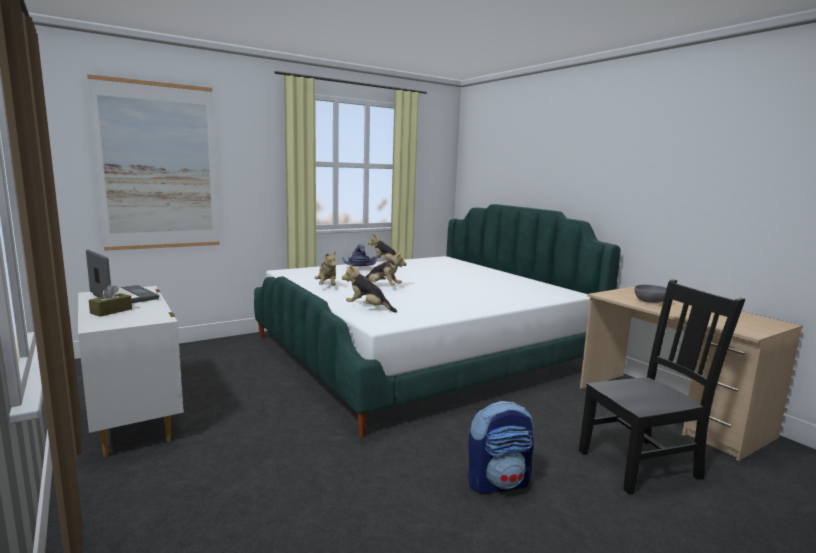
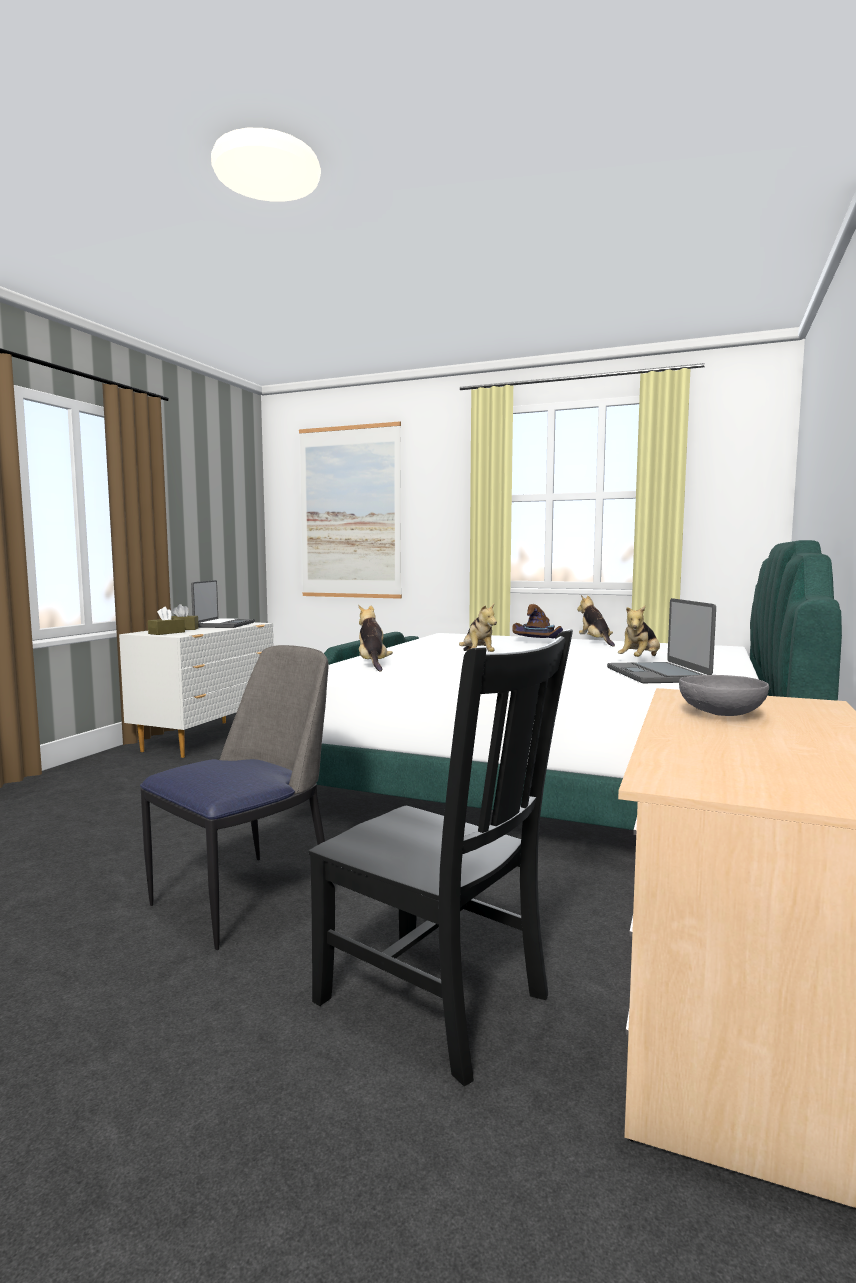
camera: 55 degrees right, 5 degrees down
(128, 319) = (166, 633): none -> brown tissue box
(327, 286) = (427, 647): plush toy -> plush toy (640, 660)
(358, 268) = (538, 641): purple hat -> brown hat
(495, 282) = (658, 675): none -> laptop
(498, 483) = (247, 897): backpack -> chair

